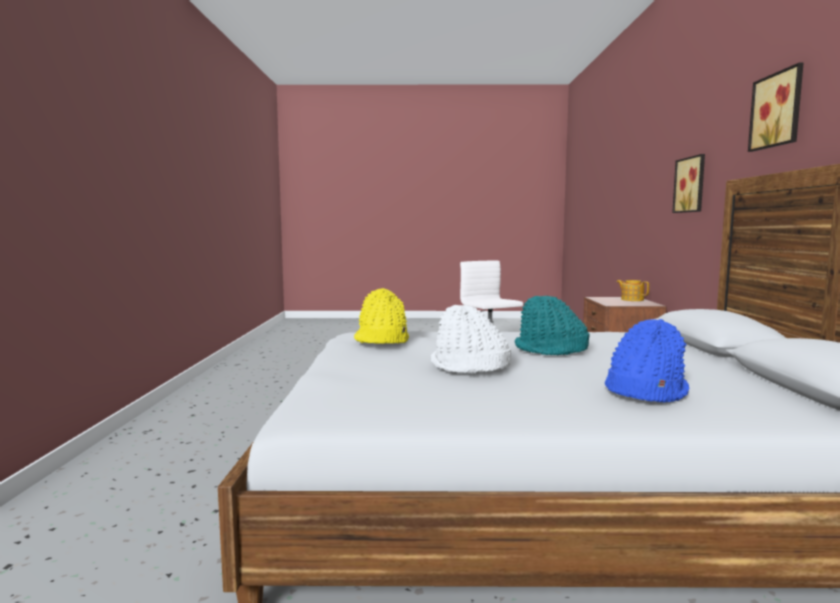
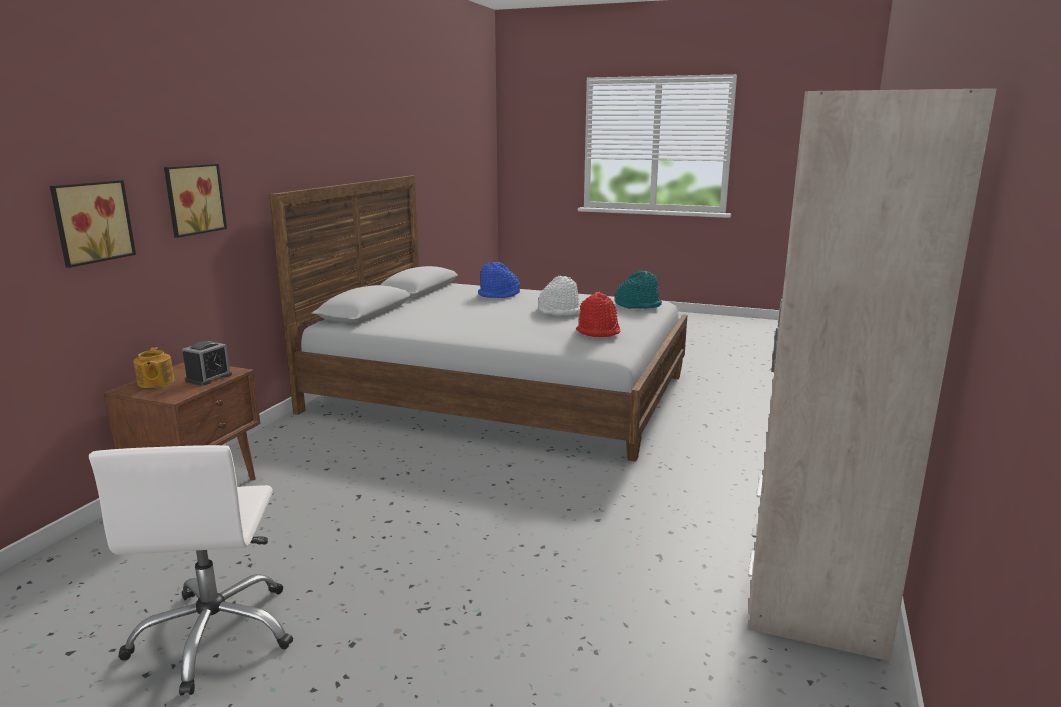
camera: 160 degrees left, 10 degrees up
(205, 399) = (814, 551): none -> beige wardrobe
(381, 340) = (598, 332): yellow hat -> red hat
(551, 350) = (489, 316): turquoise hat -> turquoise hat (638, 305)
(612, 302) = (209, 378): none -> alarm clock
(779, 110) = (290, 137): picture -> picture (91, 222)

